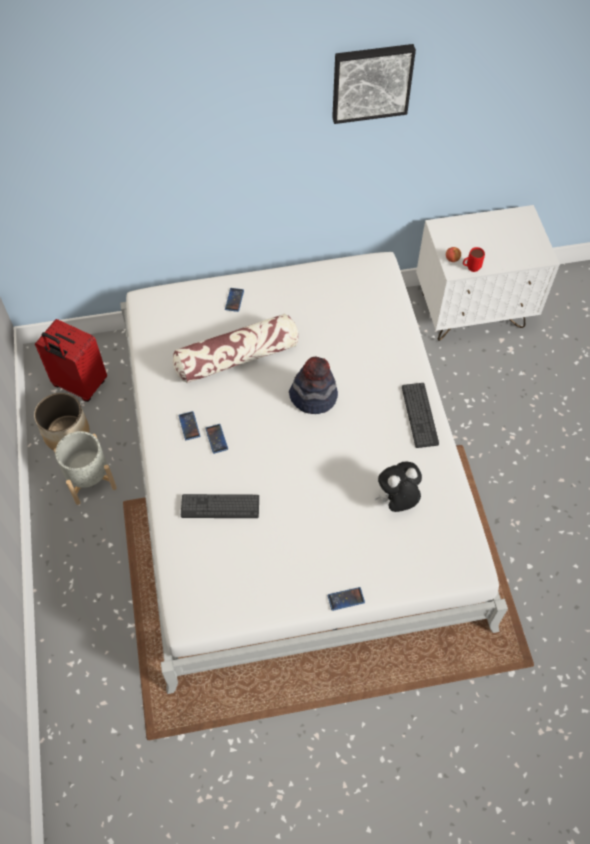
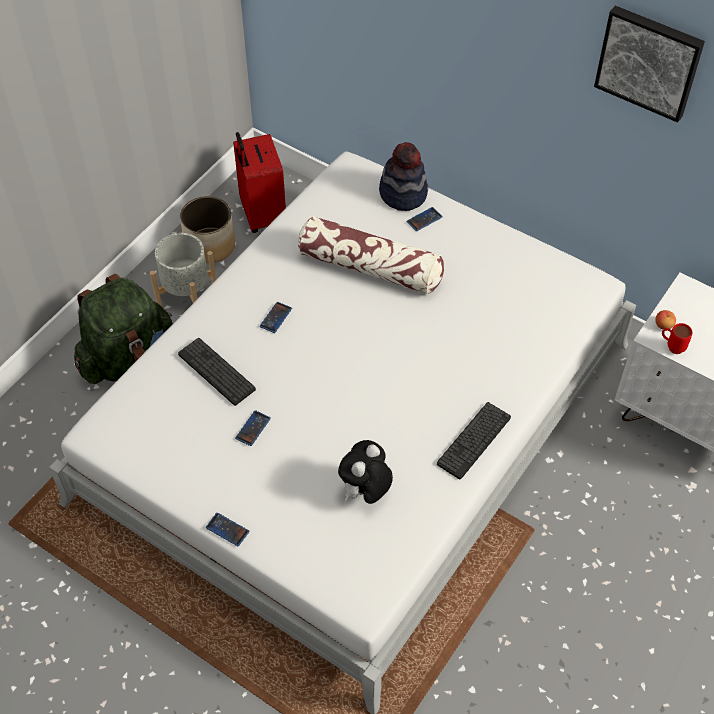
camera: 45 degrees right, 5 degrees down
(98, 556) = (128, 358): none -> green backpack
(189, 426) = (267, 291): phone -> phone (253, 428)
(313, 396) = (396, 348): hat -> hat (403, 193)
(396, 500) = (365, 492): plush toy -> plush toy turned 75 degrees counterclockwise

